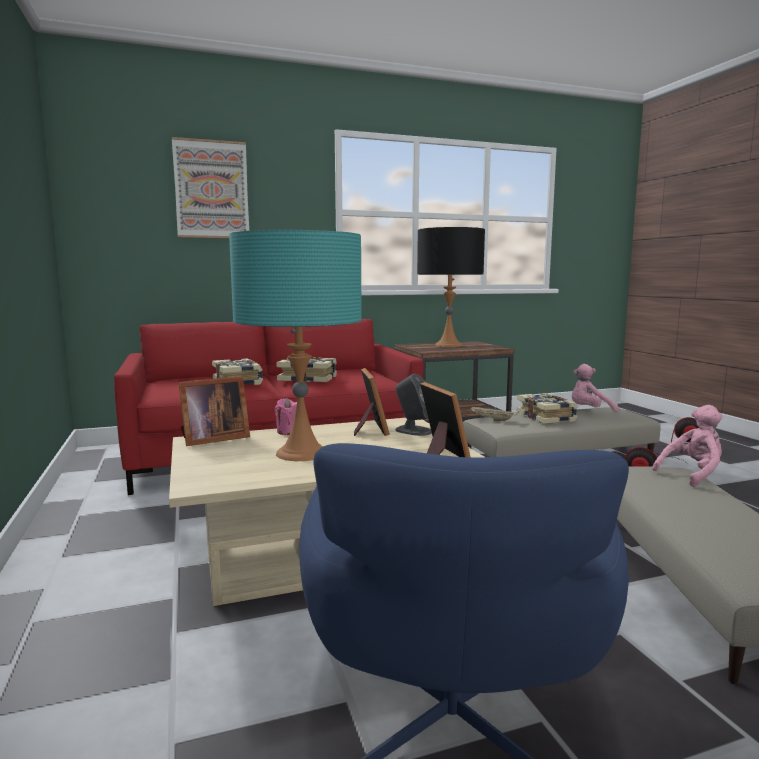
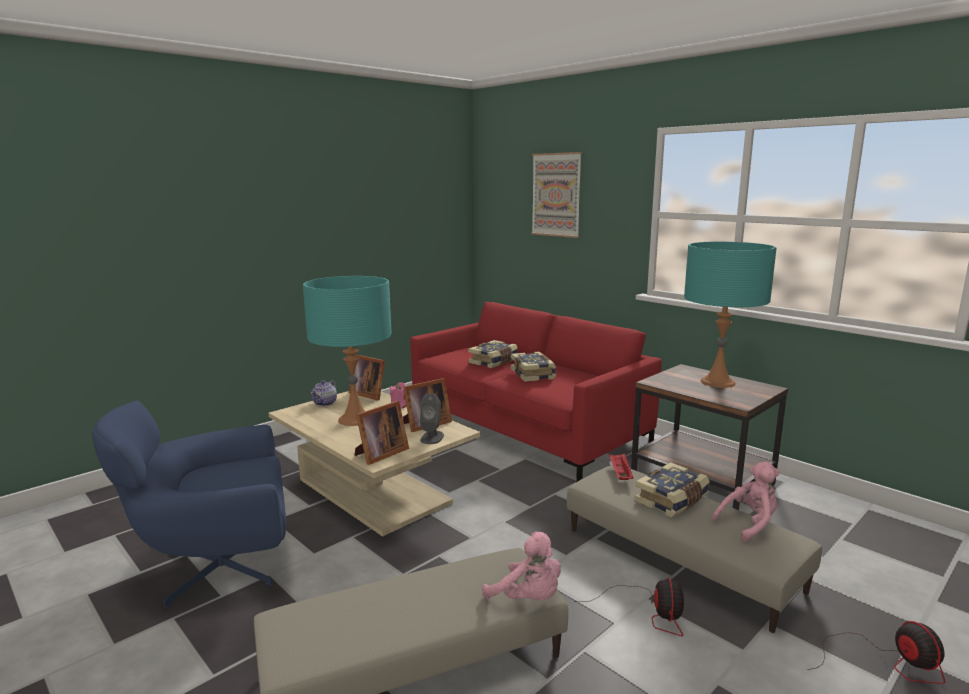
camera: 65 degrees right, 5 degrees up
(204, 462) = (325, 403): none -> teapot
(448, 345) = (717, 382): black table lamp -> turquoise table lamp
(492, 420) = (620, 474): beige tray -> red tray
(589, 411) = (749, 524): pink plush toy -> pink plush toy turned 105 degrees clockwise

